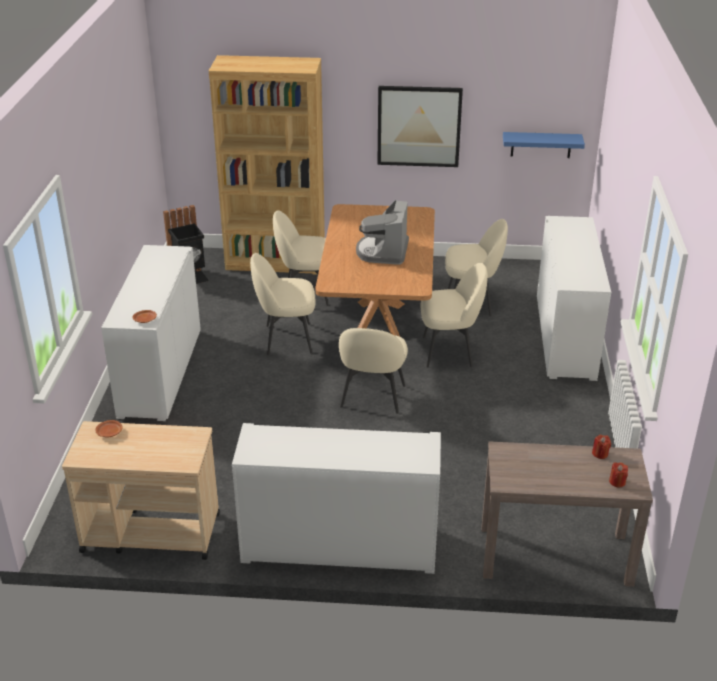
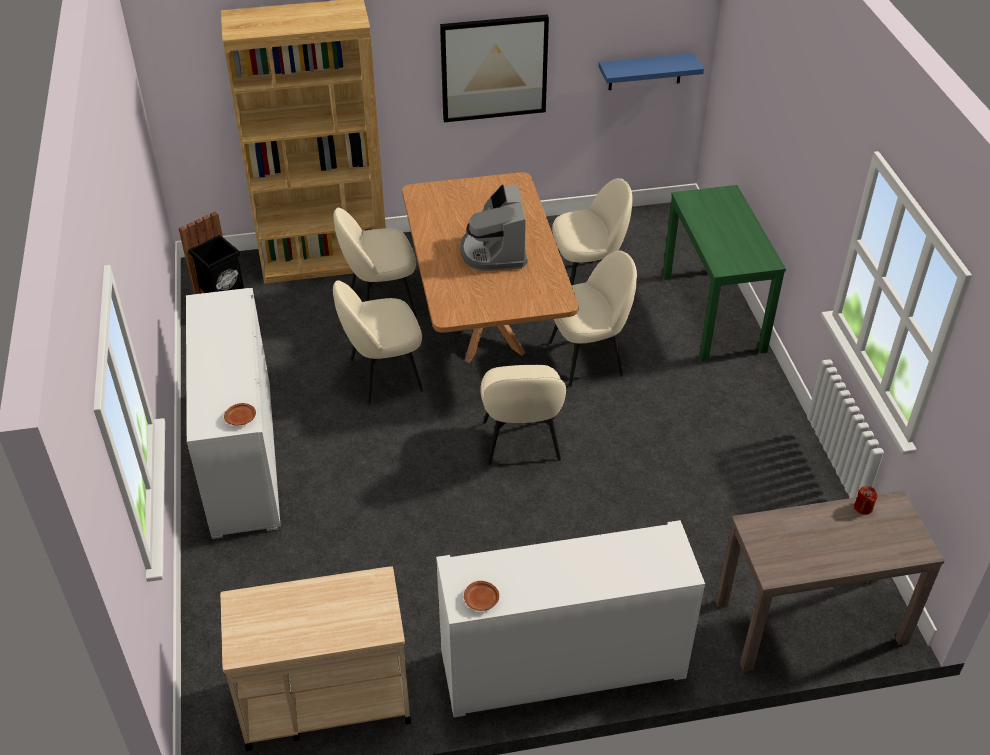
camera: 15 degrees left, 10 degrees up
(109, 433) = (264, 603): brown plate -> brown plate (481, 600)
(565, 337) = (713, 312): white cabinet -> green console table
(617, 482) = (897, 544): red candle -> none

